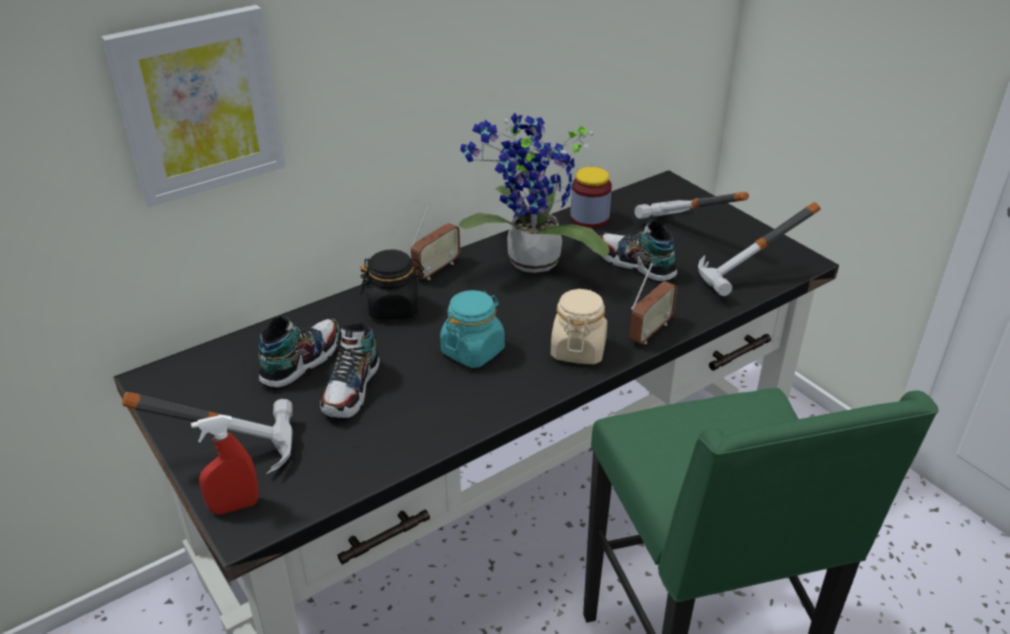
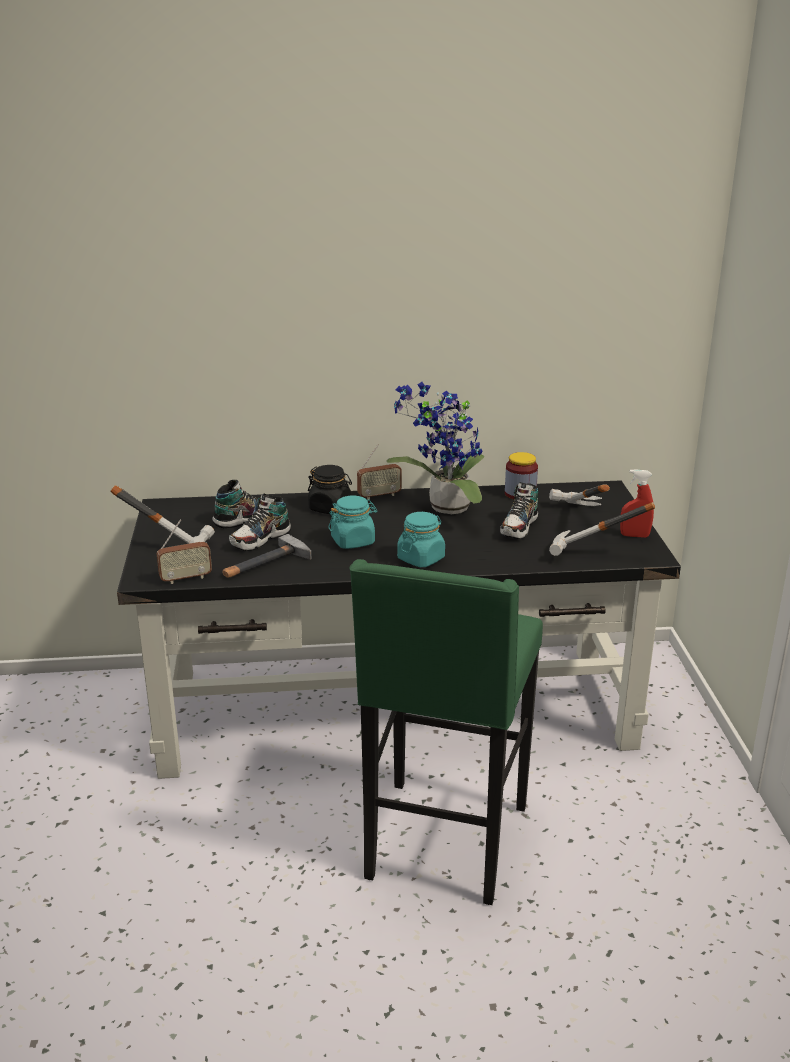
camera: 30 degrees right, 10 degrees down
(199, 105) = (225, 337): picture -> none
(234, 506) = (146, 570): red spray bottle -> red spray bottle (634, 535)
(397, 430) = (265, 564): none -> hammer
(578, 349) = (421, 558): beige jar -> turquoise jar
(636, 265) = (519, 527): shoe -> shoe turned 135 degrees counterclockwise
(650, 331) = (482, 563): radio -> radio (186, 578)

